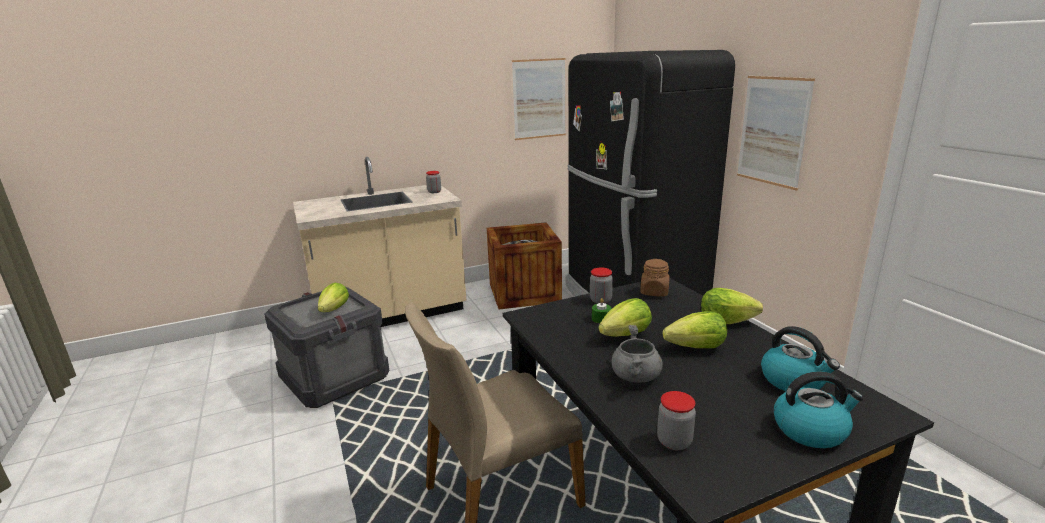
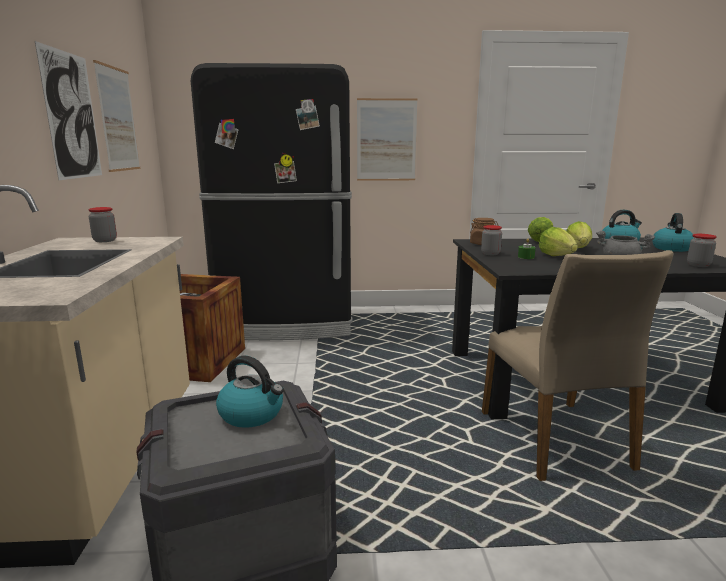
camera: 70 degrees left, 5 degrees down
(334, 309) = (252, 414): lettuce -> kettle
(474, 105) = (72, 116): none -> picture

